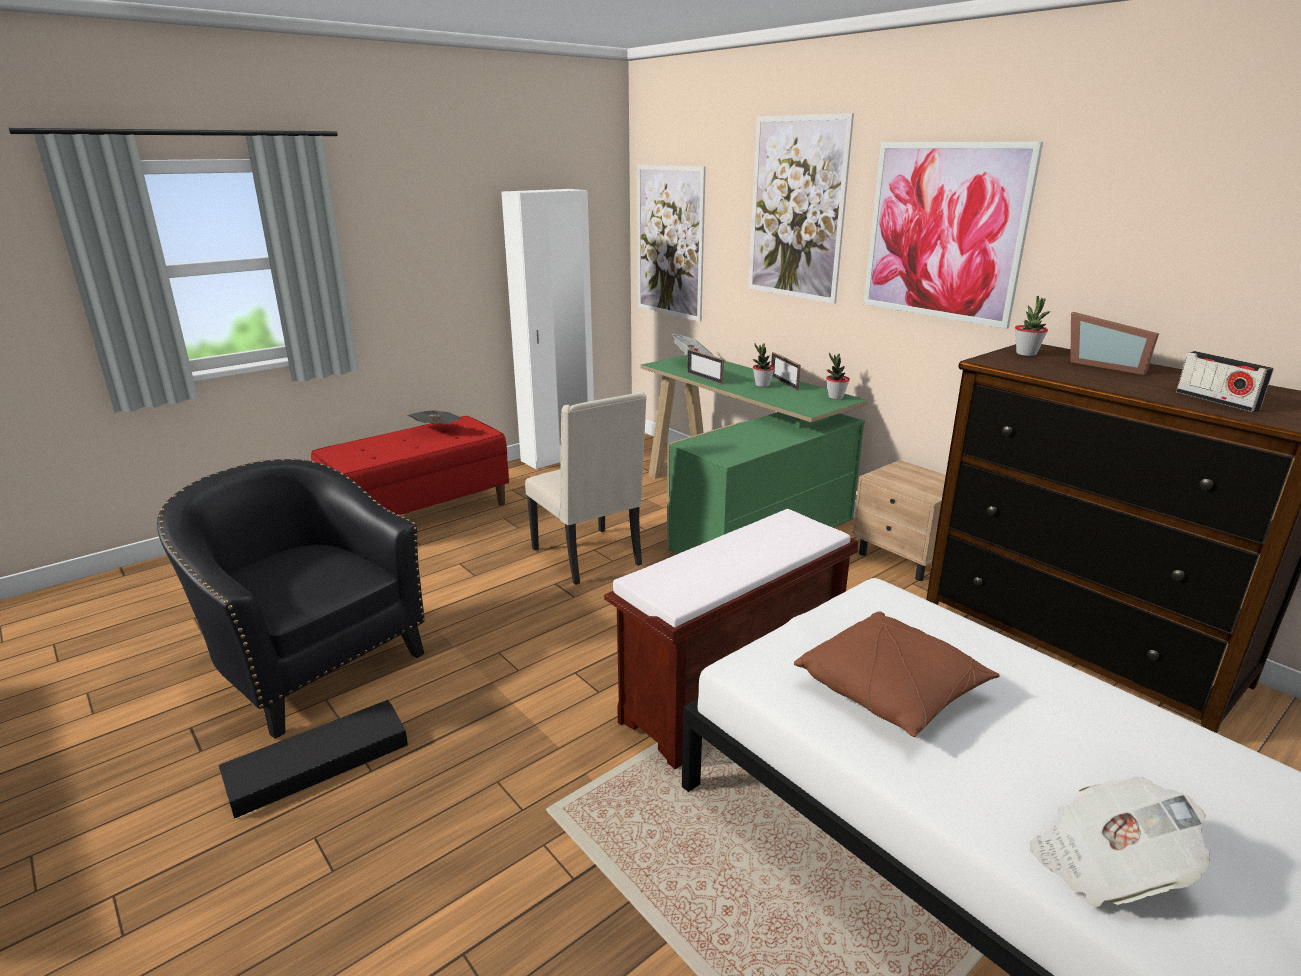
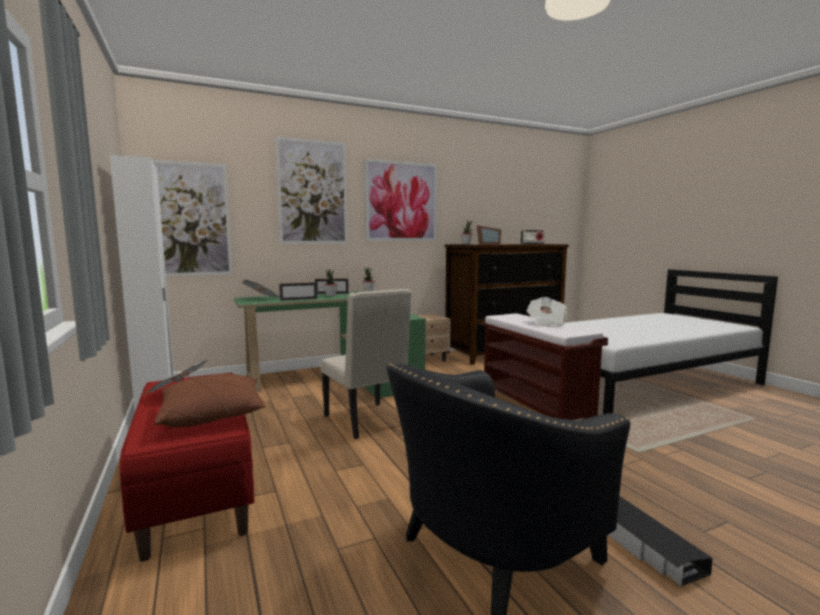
camera: 75 degrees left, 15 degrees down
(589, 557) = (367, 421): beige chair -> beige chair turned 75 degrees clockwise
(891, 691) = (618, 332): brown pillow -> brown pillow (213, 415)
(1106, 865) = (692, 328): newspaper -> newspaper (546, 323)

